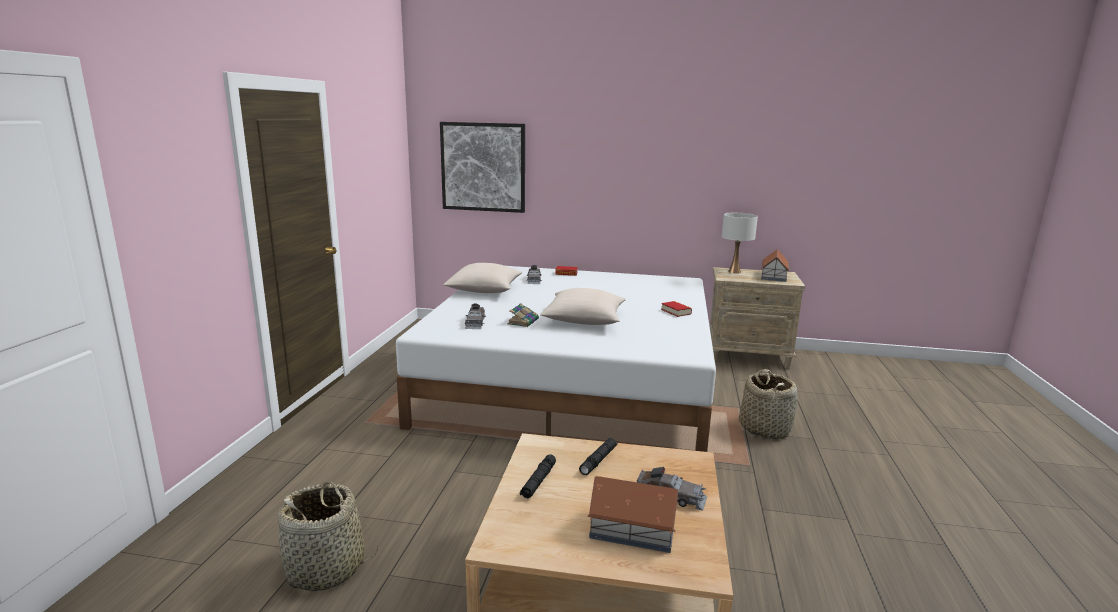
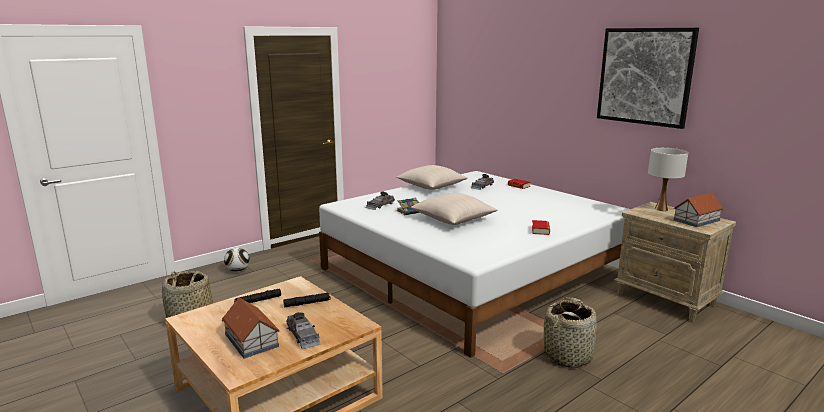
camera: 40 degrees right, 0 degrees up
(279, 472) = (238, 270): none -> football
(483, 167) = (479, 90): picture -> picture (644, 76)

